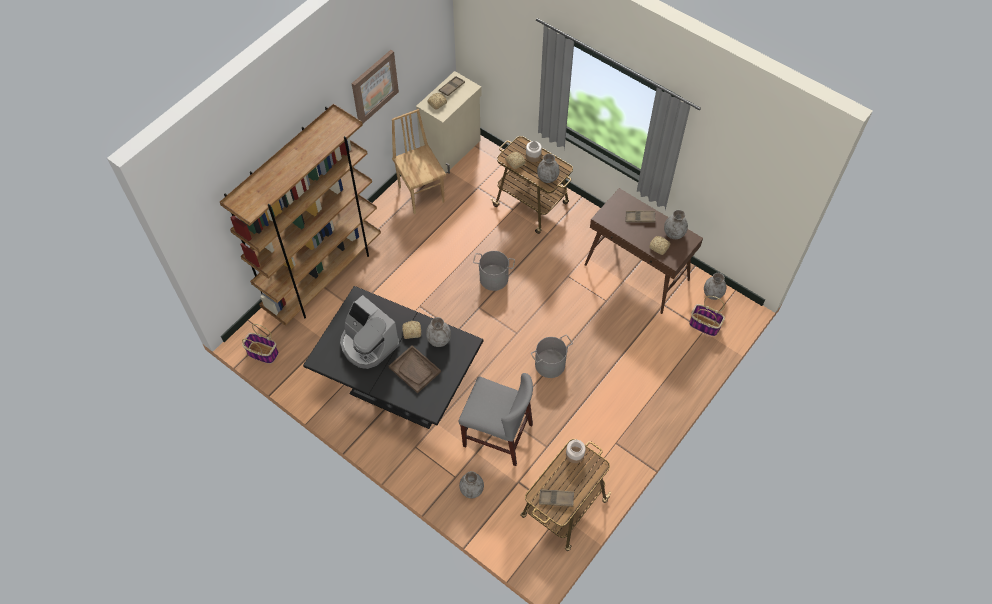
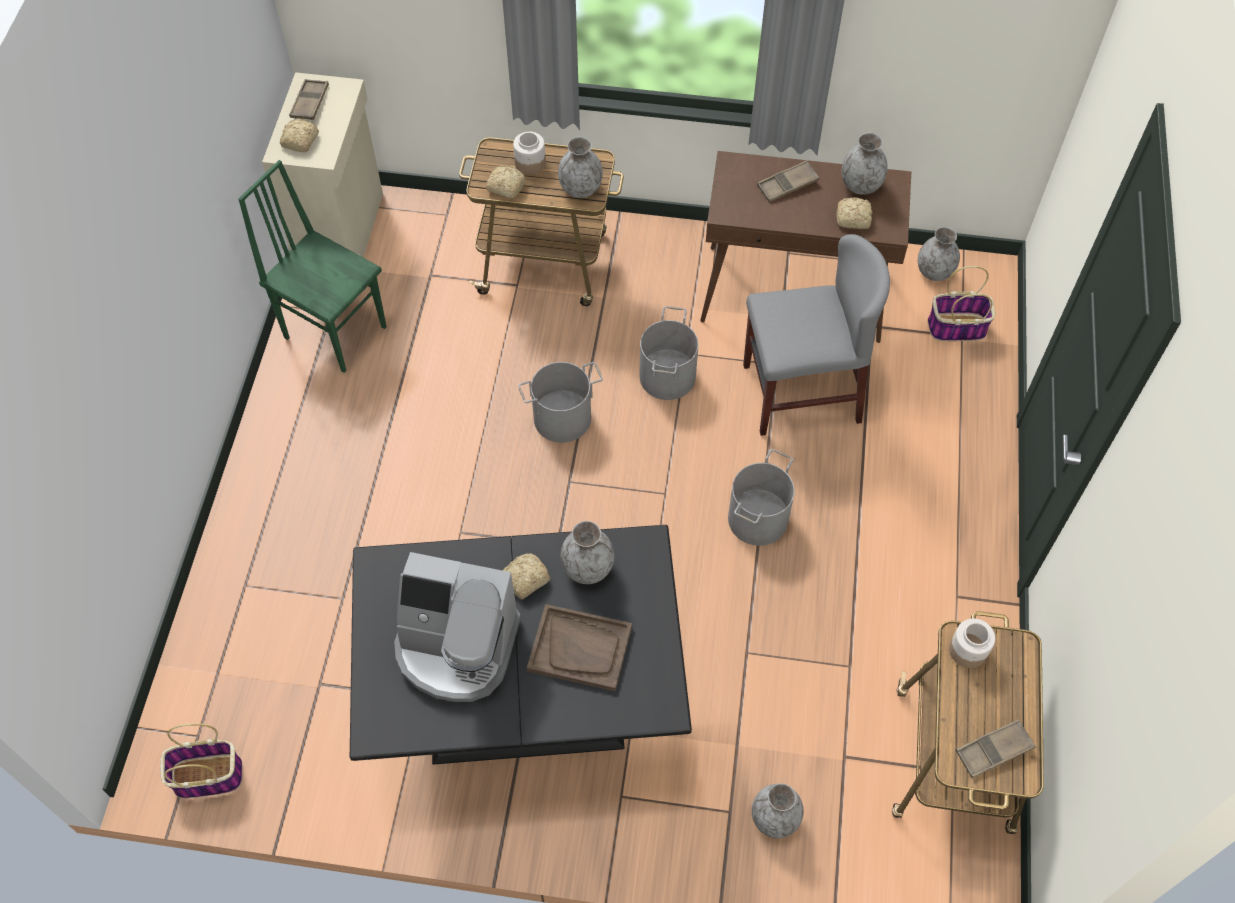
camera: 30 degrees left, 0 degrees up
(323, 276) = (241, 566): brown bookcase -> none
(374, 86) = (189, 137): picture -> none
(422, 193) = (336, 331): brown chair -> green chair
(497, 435) = (753, 692): grey chair -> grey chair (801, 393)
(553, 282) = (668, 376): none -> grey bucket

